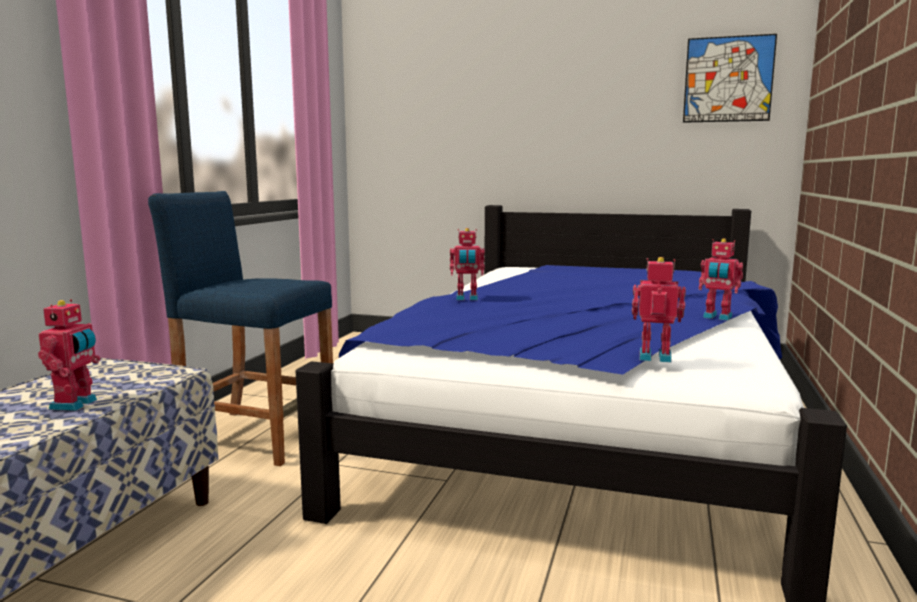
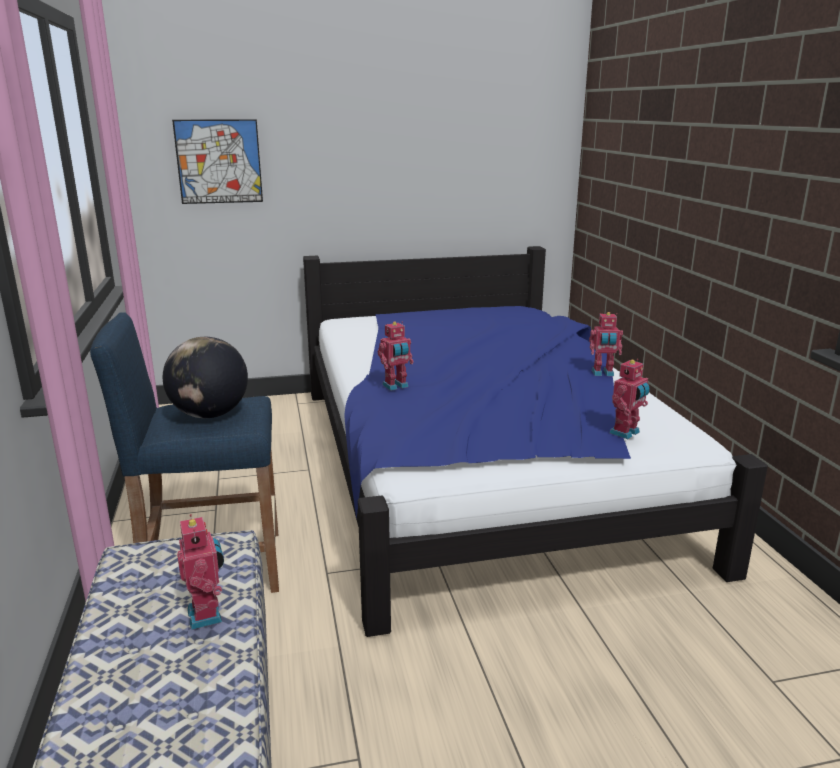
camera: 30 degrees left, 10 degrees up
(256, 281) = (210, 414): none -> globe
(655, 356) = (626, 433): toy robot -> toy robot turned 150 degrees clockwise
(728, 79) = (519, 129): picture -> picture (219, 161)

